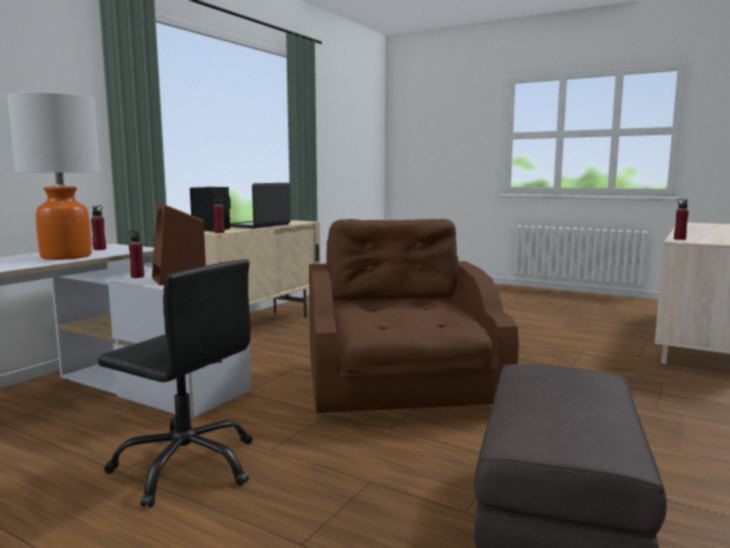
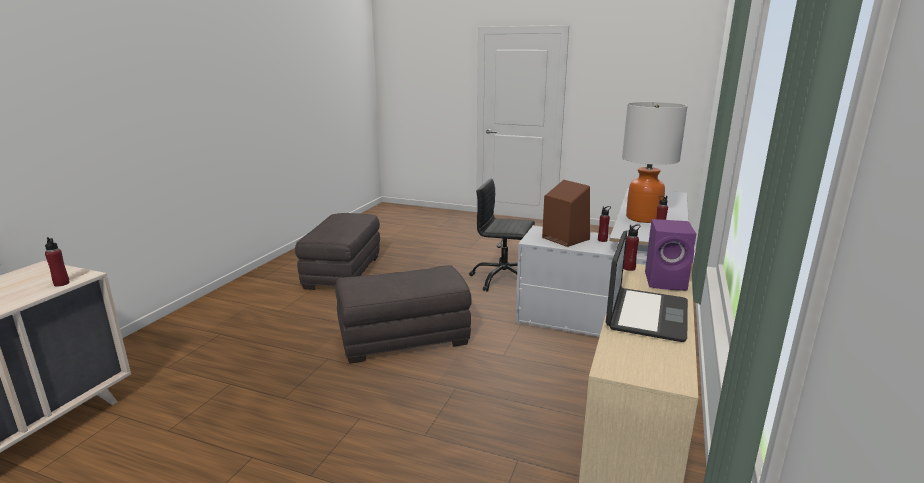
camera: 170 degrees right, 10 degrees up
(210, 229) = (667, 281): black speaker -> purple speaker
(401, 387) = (403, 339): brown armchair -> grey ottoman

